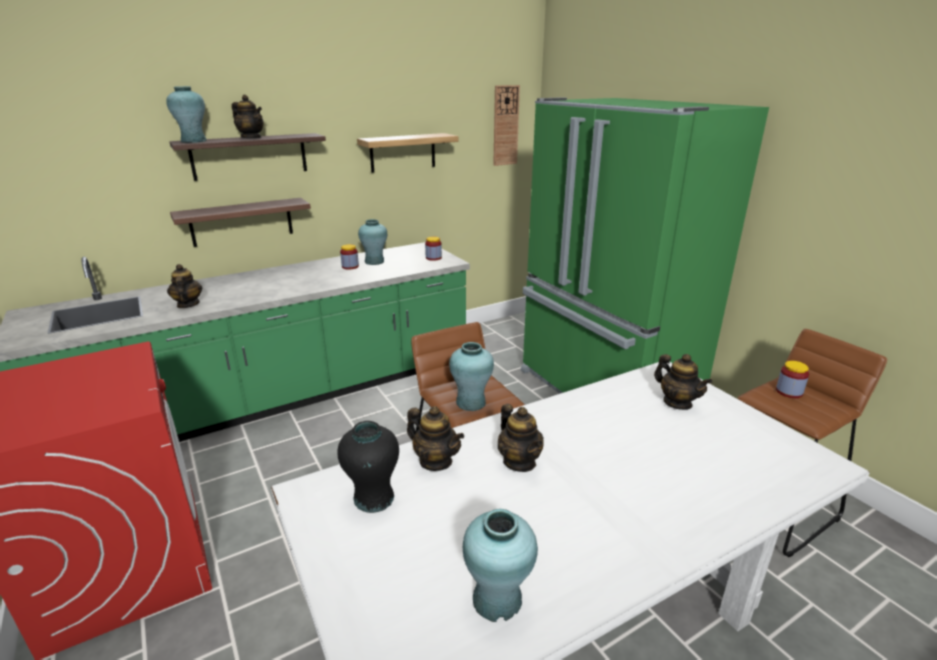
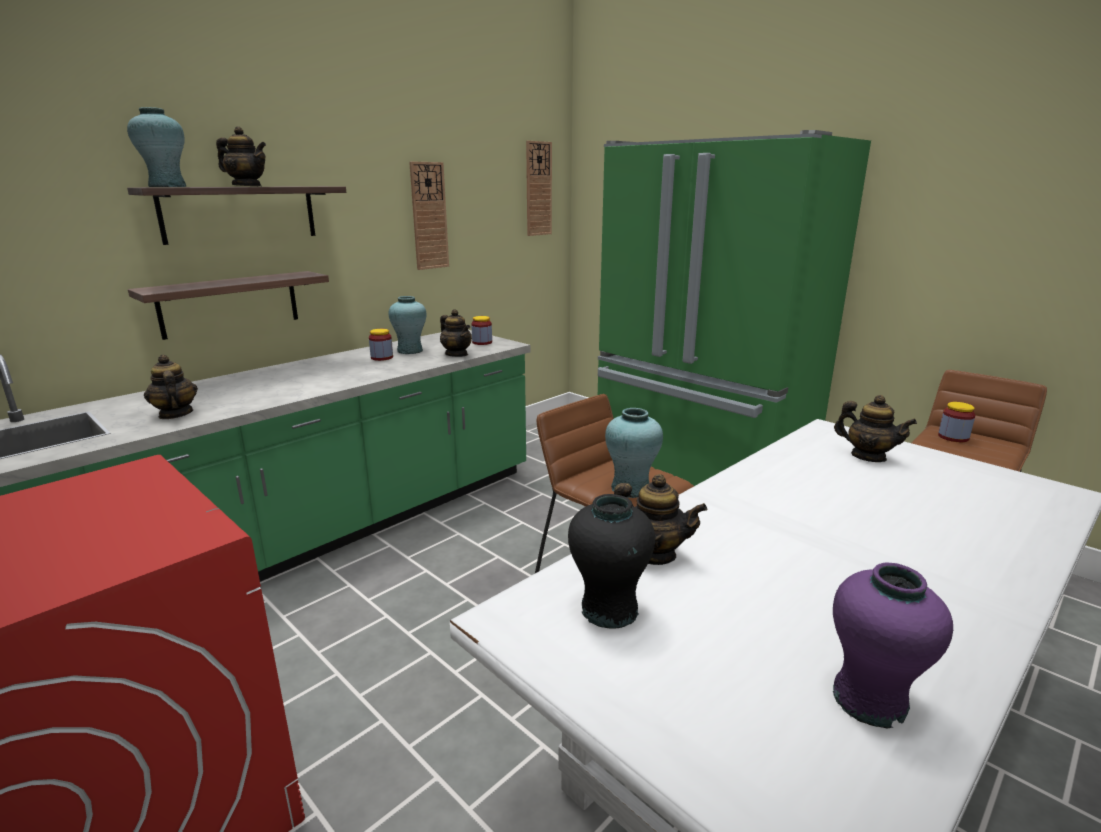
camera: 15 degrees left, 5 degrees down
(403, 152) = (429, 216): shelf -> wall clock
(497, 599) = (870, 699): turquoise vase -> purple vase
(519, 462) = (755, 539): teapot -> teapot (456, 354)

